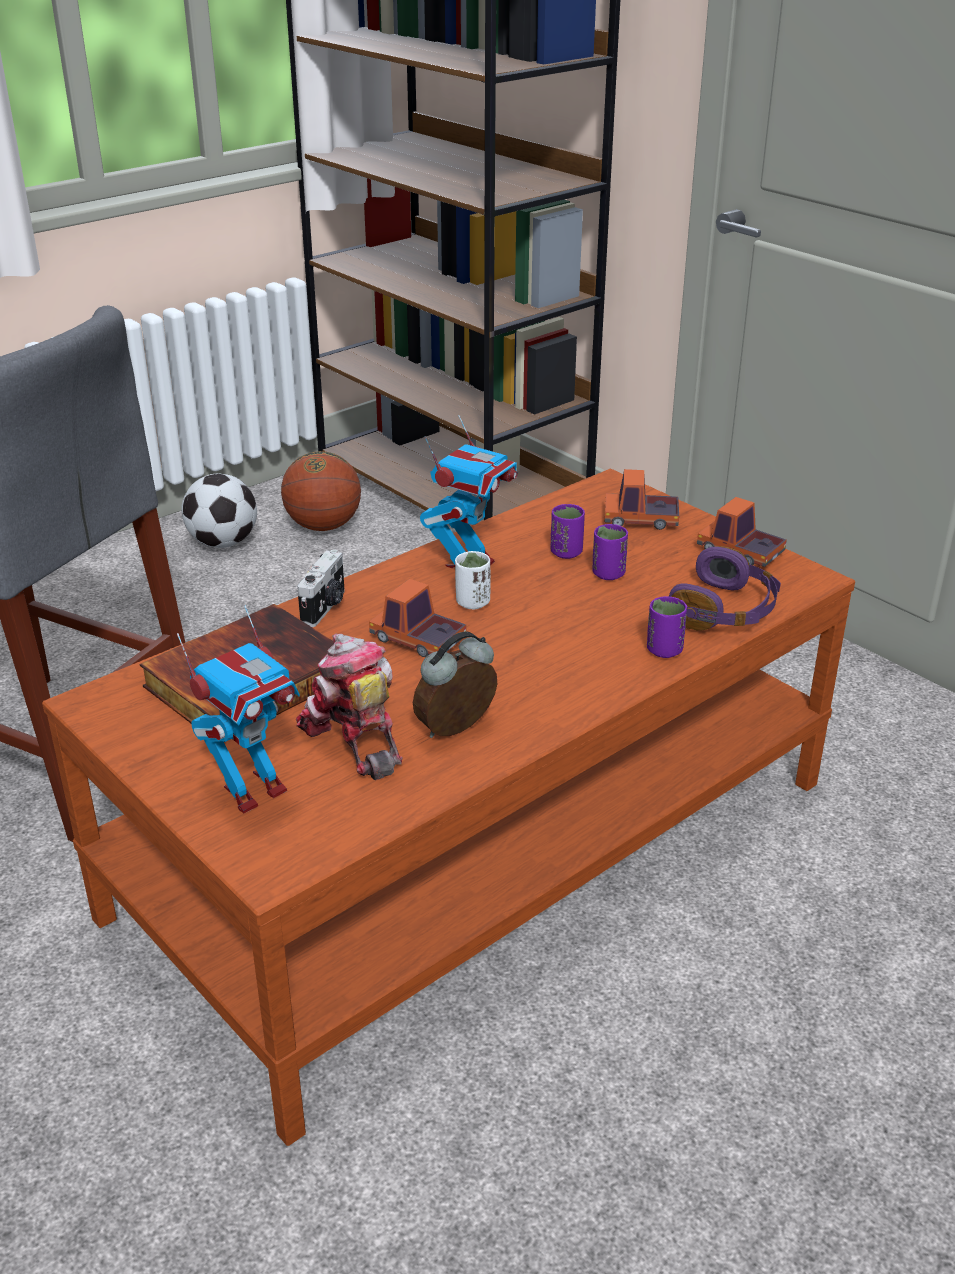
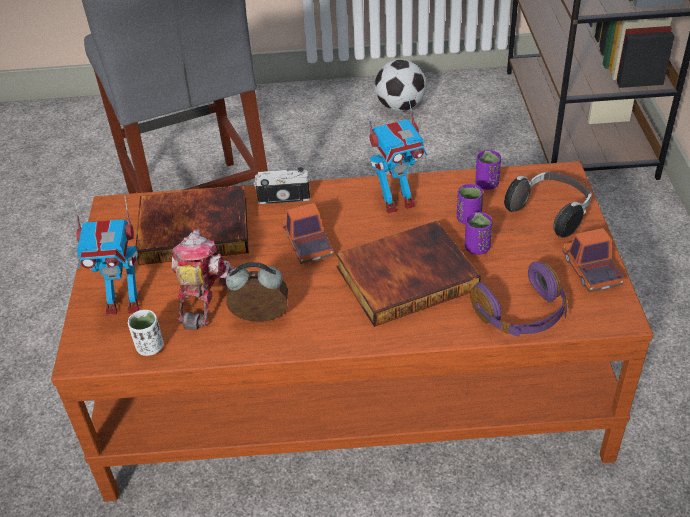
camera: 40 degrees right, 10 degrees up
(323, 526) = (470, 116): basketball -> none
(325, 607) = (284, 197): camera -> camera turned 150 degrees counterclockwise
(472, 602) = (368, 232): white cup -> white cup (150, 347)
(568, 625) = (406, 276): none -> book
(640, 519) = (550, 213): toy truck -> headphones
(664, 650) = (444, 325): purple cup -> purple cup (486, 184)

